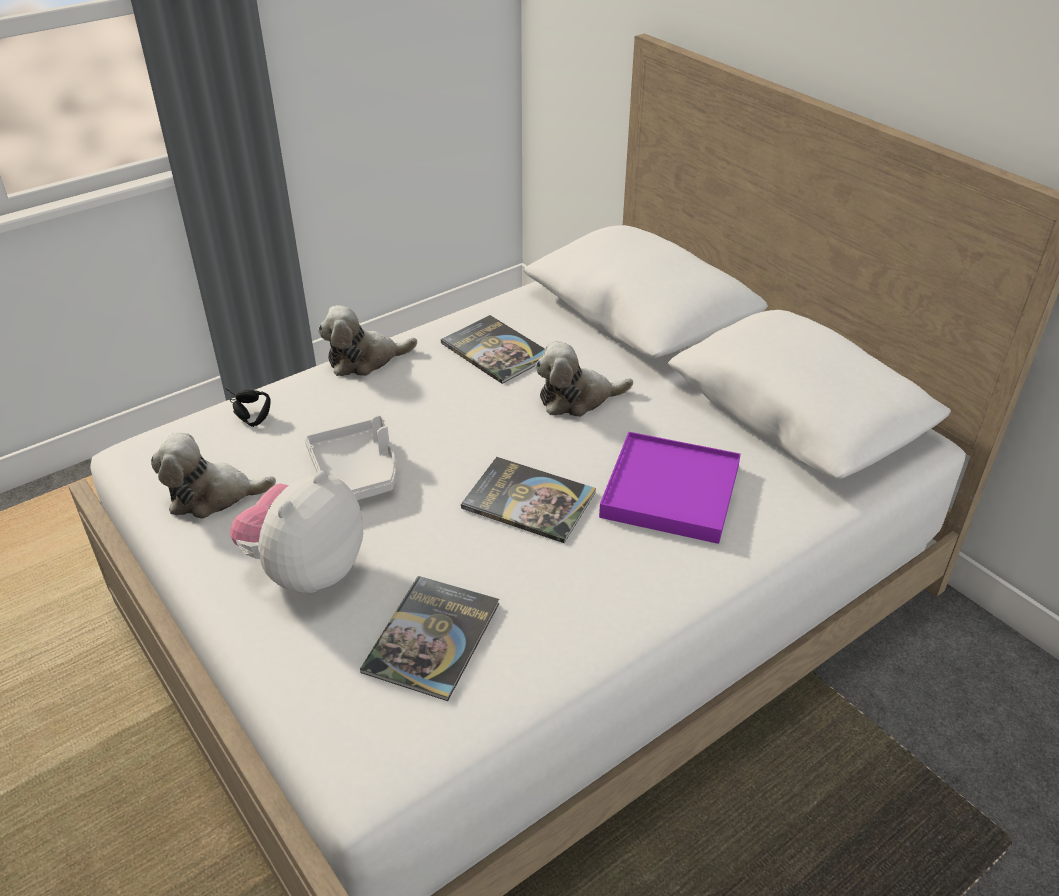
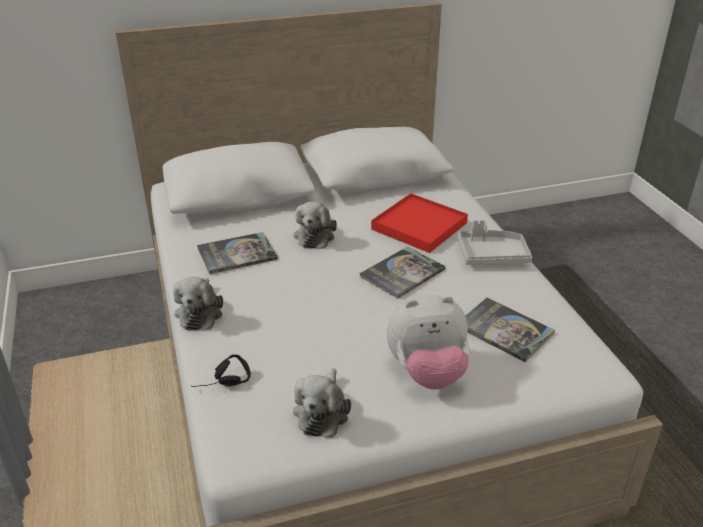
camera: 70 degrees left, 5 degrees down
(306, 571) = (427, 373): plush toy -> plush toy turned 60 degrees counterclockwise
(356, 472) = (336, 336): grey tray -> grey tray (492, 255)
(670, 491) = (419, 226): purple tray -> red tray

